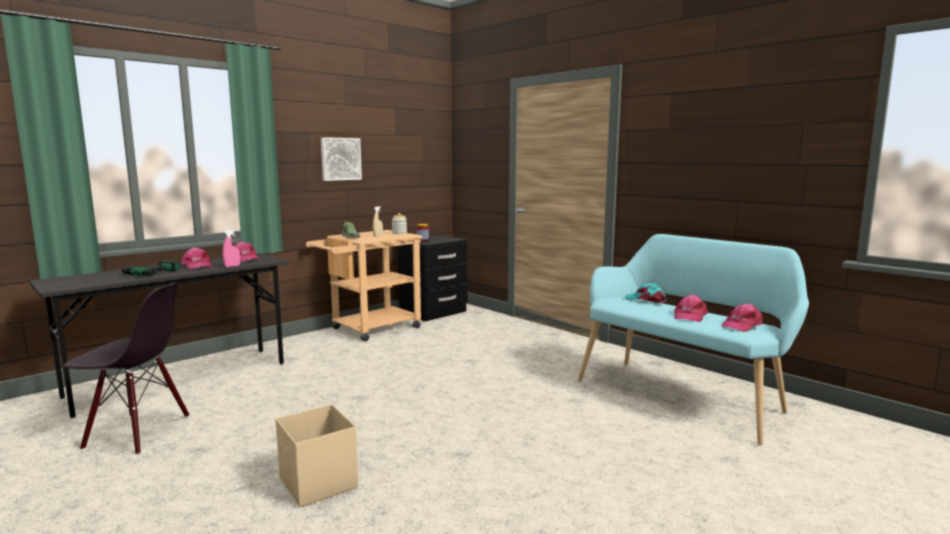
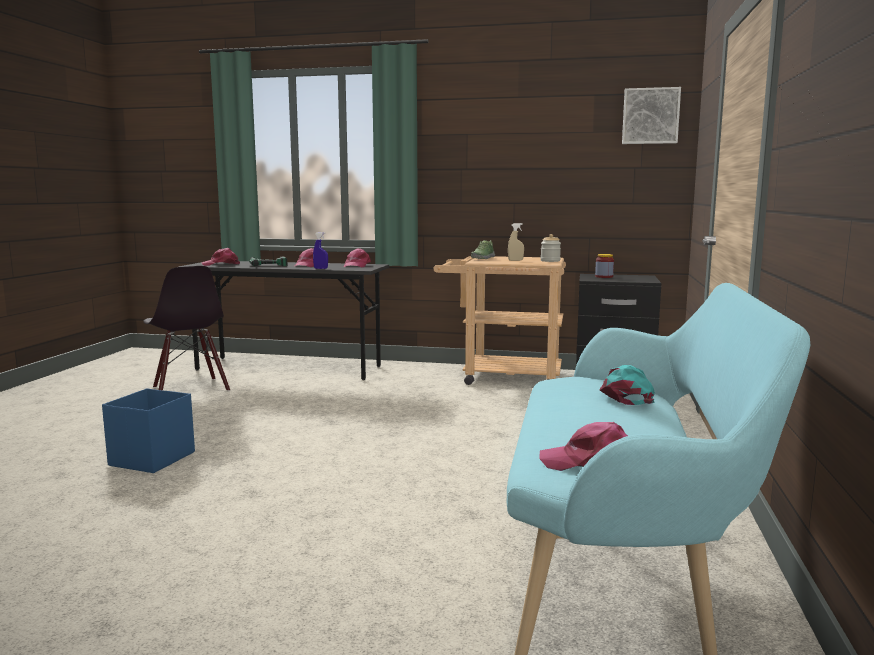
camera: 55 degrees right, 0 degrees up
(232, 266) = (320, 268): pink spray bottle -> blue spray bottle
(318, 484) = (151, 459): beige storage box -> blue storage box
(340, 159) = (505, 164): picture -> picture (650, 116)
(689, 316) = (580, 427): pink cap -> pink cap (221, 264)

